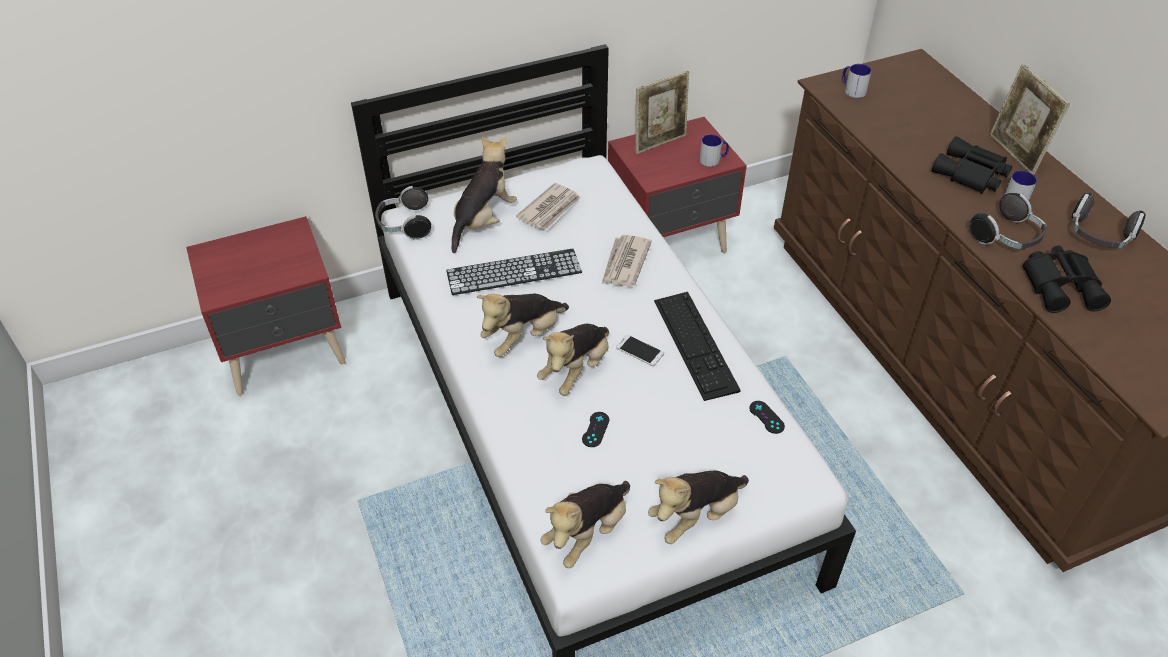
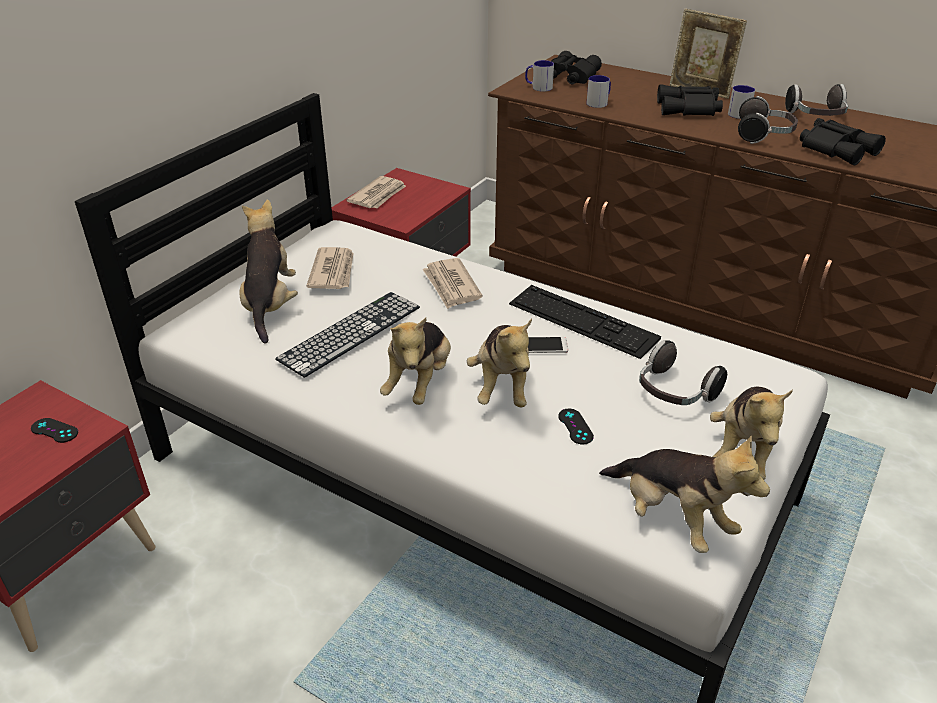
camera: 35 degrees left, 10 degrees down
(404, 225) = (182, 340): headphones -> headphones (674, 393)
(587, 533) = (671, 519): plush toy -> plush toy turned 45 degrees counterclockwise
(660, 143) = (378, 195): picture frame -> newspaper
(713, 160) = (438, 192): mug -> mug (599, 103)
(766, 417) = (703, 347): black game controller -> black game controller (54, 430)
(898, 85) = (568, 77): none -> black binoculars

